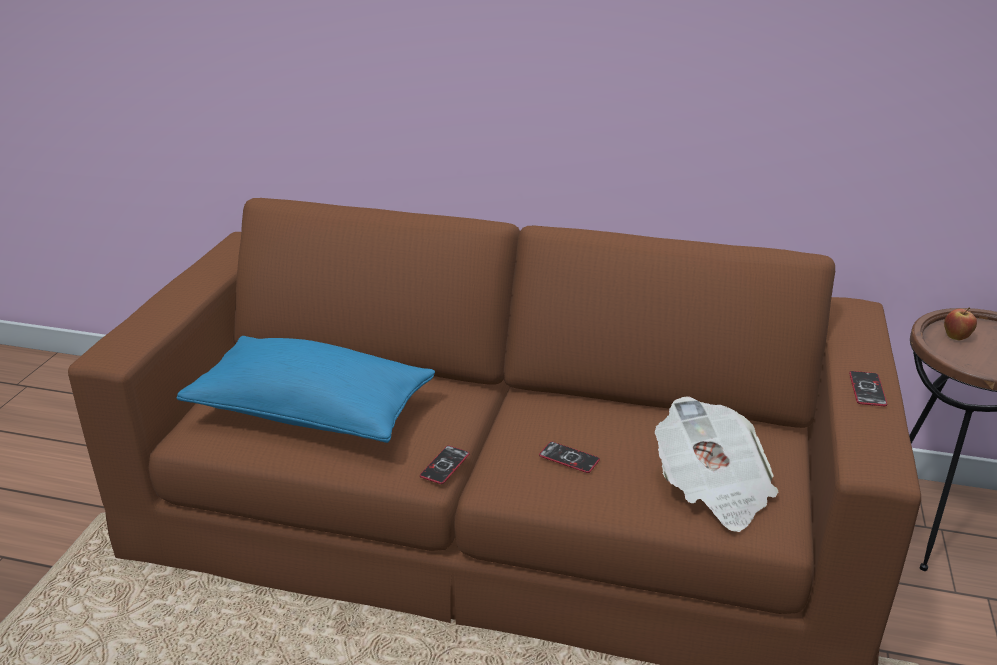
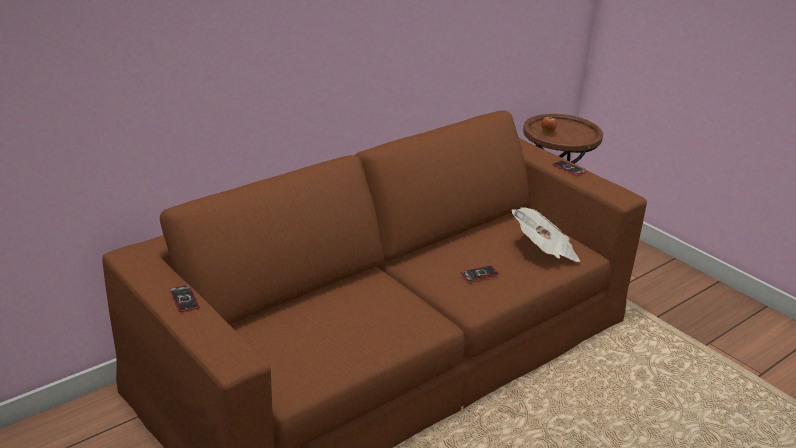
camera: 55 degrees left, 0 degrees up
(312, 413) = (330, 334): blue pillow -> none
(444, 465) = (438, 313): phone -> phone (184, 299)

